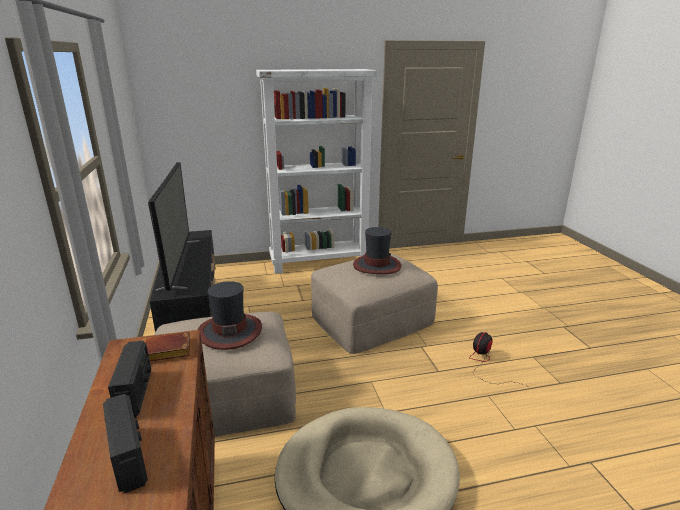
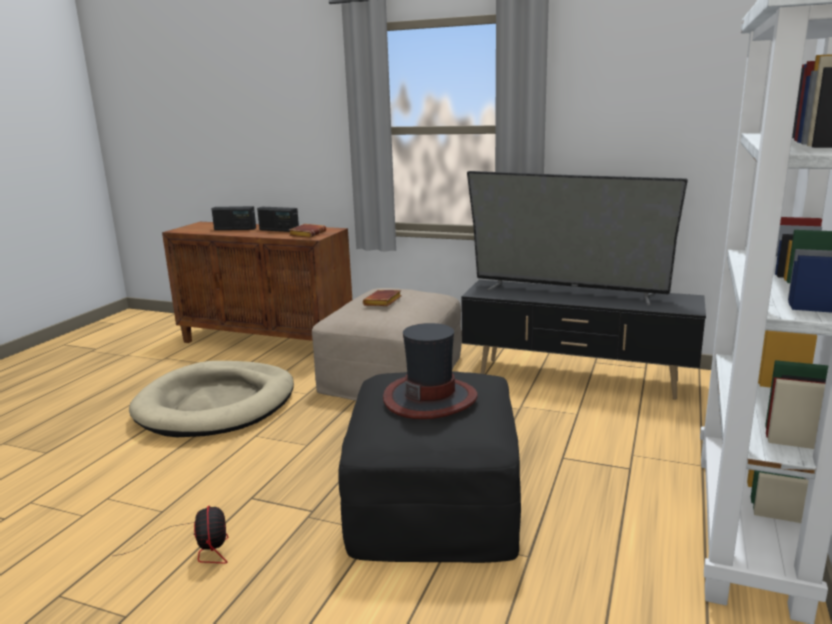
camera: 125 degrees right, 5 degrees down
(230, 331) = (383, 302): hat -> brown book
(371, 319) = (434, 498): beige ottoman -> black ottoman

